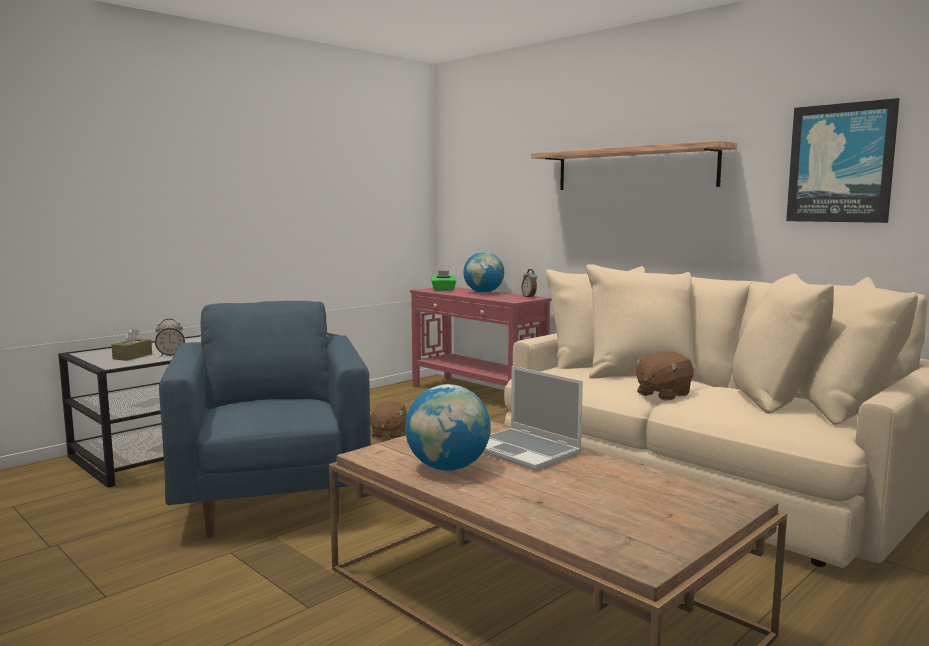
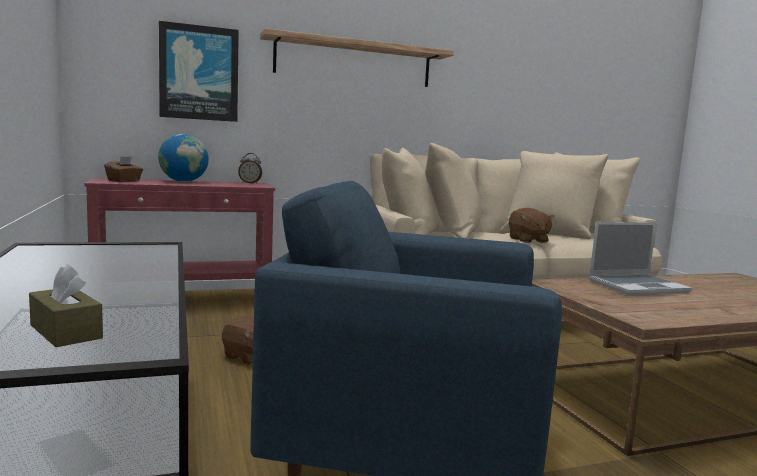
camera: 65 degrees left, 0 degrees up
(170, 355) = (123, 309): alarm clock -> none
(443, 290) = (124, 181): green tissue box -> brown tissue box
(448, 468) = (684, 307): globe -> none
(840, 163) = (503, 80): picture -> picture (199, 73)

